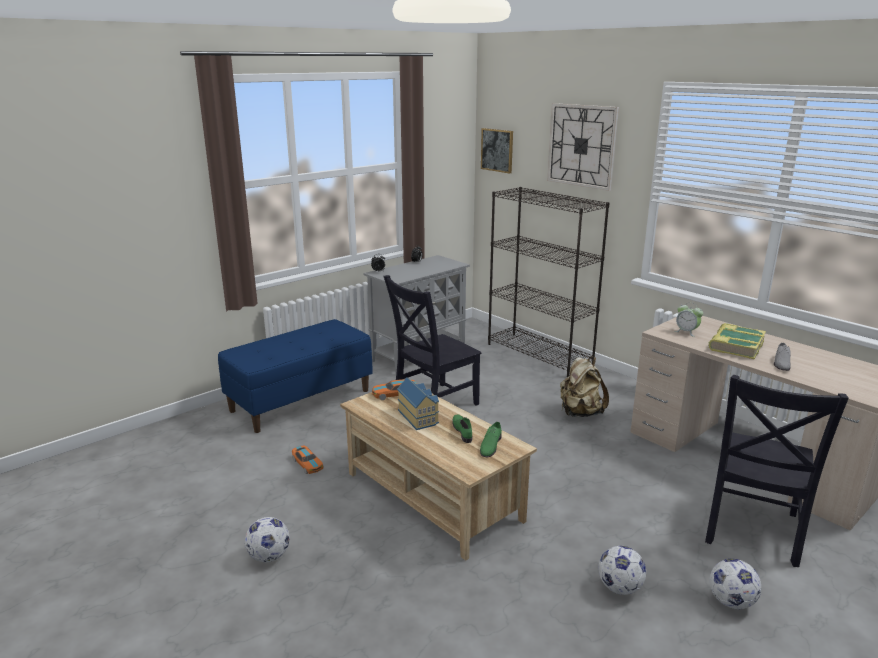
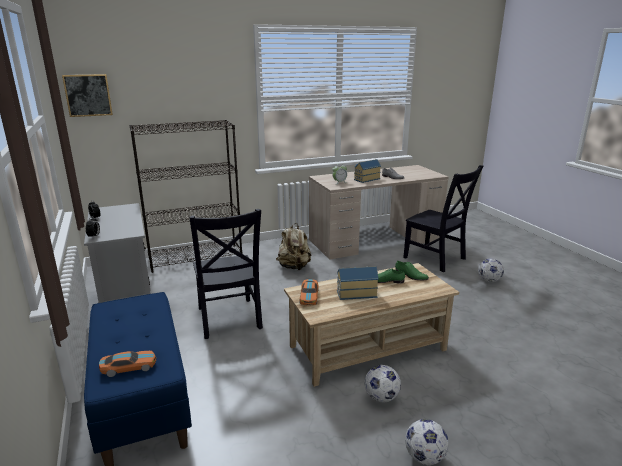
camera: 70 degrees left, 0 degrees up
(307, 464) = (281, 411): toy car -> toy car (129, 367)
(582, 146) = (189, 79): wall clock -> none
(620, 587) = (477, 305): football -> football (381, 397)
(735, 346) = (366, 179): book -> toy house

